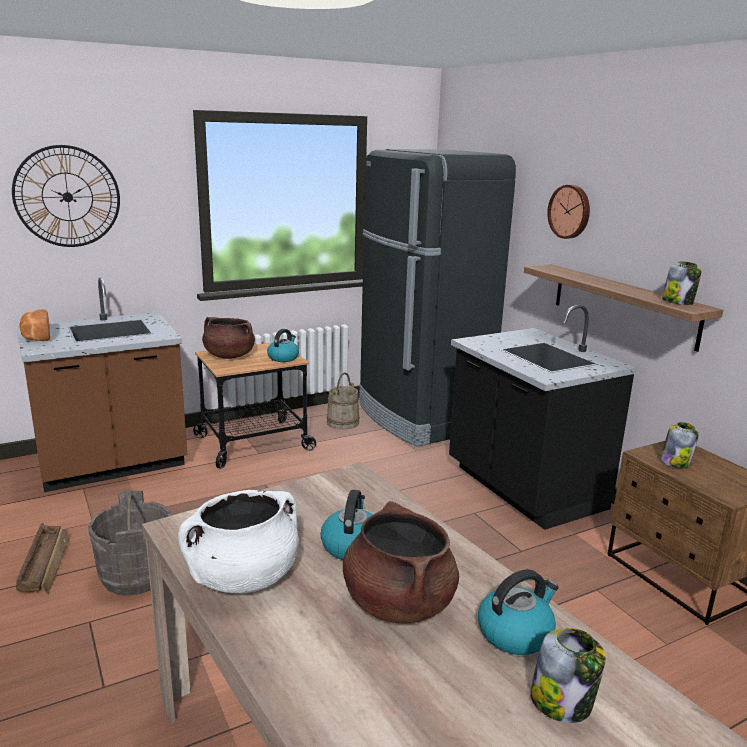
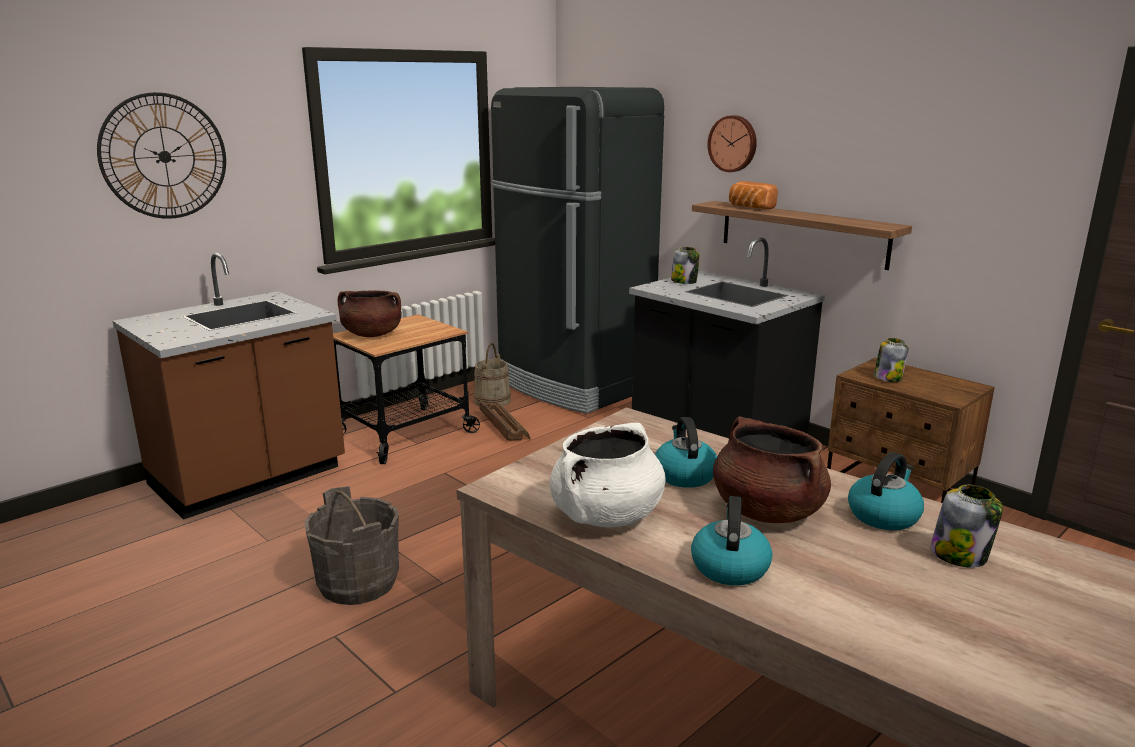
camera: 15 degrees left, 0 degrees up
(36, 337) = (154, 329): bread -> bread (749, 208)
(45, 564) = (240, 591): crate -> crate (503, 427)
(283, 358) = (436, 330): kettle -> kettle (729, 566)
(678, 302) = (868, 222): jar -> jar (684, 281)

